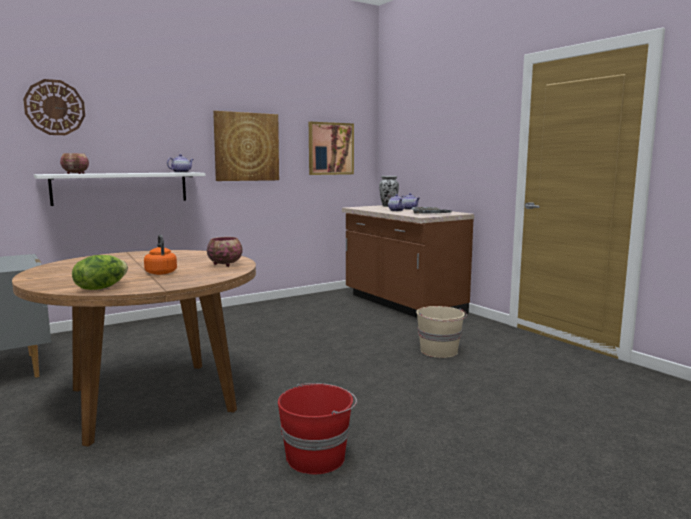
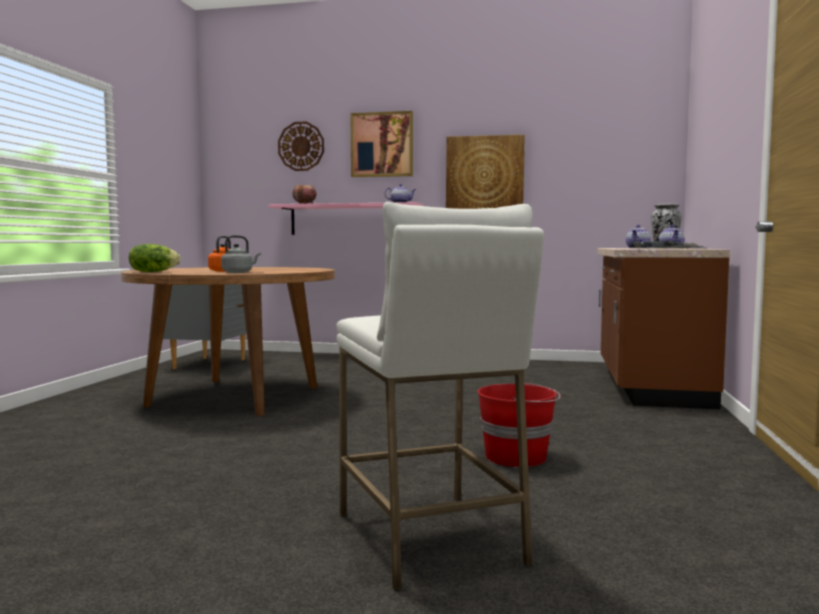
camera: 45 degrees right, 5 degrees down
(121, 188) = (351, 219): white shelf -> pink shelf
(203, 274) = (239, 272): none -> grey kettle
(225, 264) = (285, 271): bowl -> none
(317, 457) = (227, 454): red bucket -> red bucket (517, 457)
(330, 148) = (603, 173): picture -> picture (382, 144)
(439, 351) = (560, 428): beige bucket -> none
(575, 454) = (430, 538): none -> white stool

